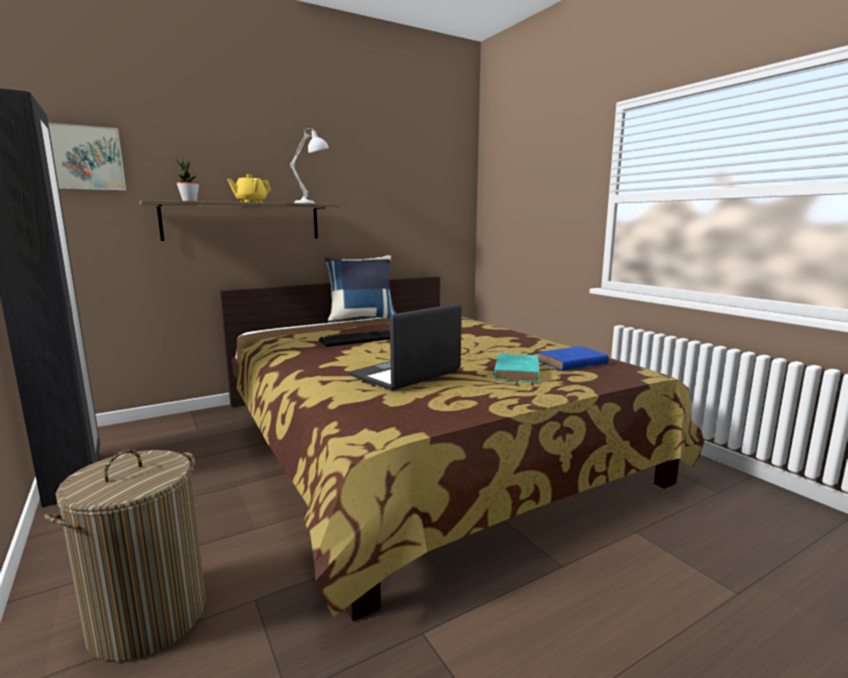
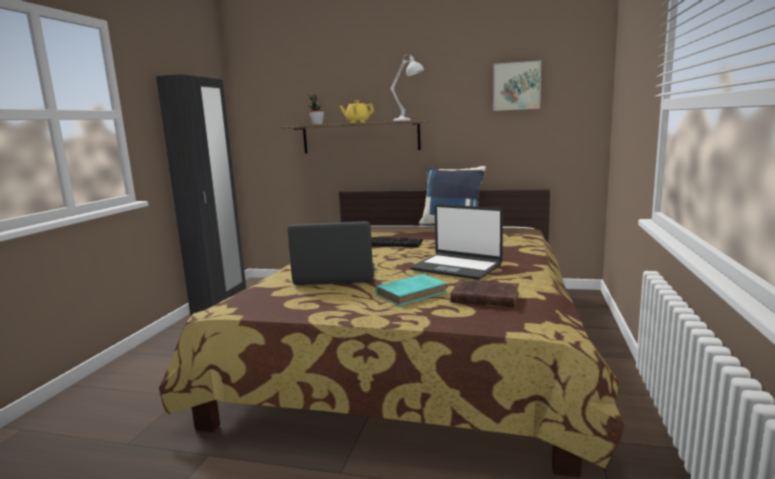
camera: 45 degrees right, 0 degrees up
(87, 158) = (265, 99): picture -> picture (516, 86)
(148, 617) = (145, 382): laundry basket -> none
(486, 347) = (457, 267): none -> laptop
(570, 362) = (483, 298): blue book -> brown book

